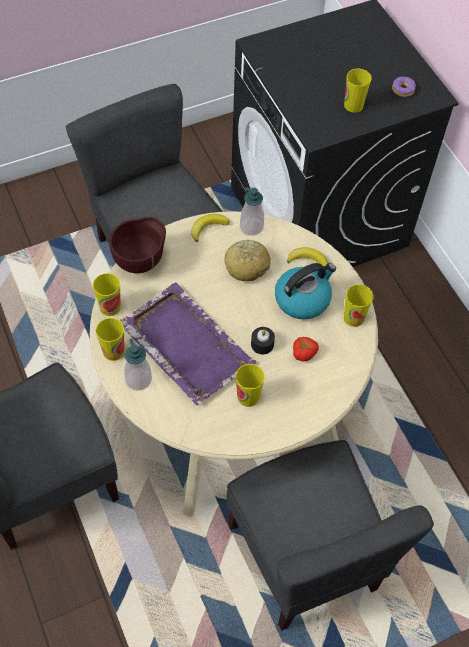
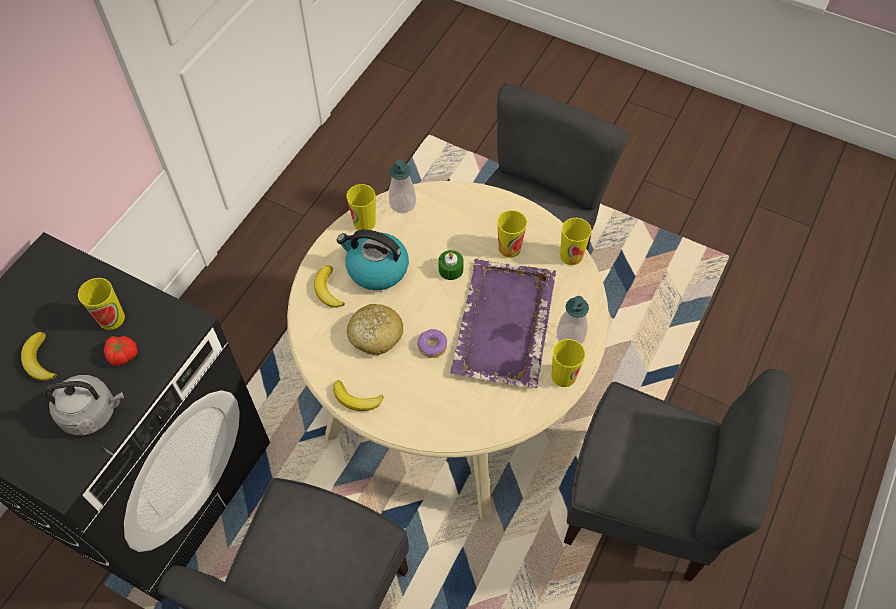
camera: 125 degrees left, 0 degrees up
(110, 307) = (523, 415): cup -> cup (571, 255)
(141, 261) = (448, 429): brown bowl -> none
(251, 227) = (324, 361): soap dispenser -> soap dispenser (402, 203)
(262, 344) = (451, 269): black candle -> green candle
(290, 72) = (92, 413): none -> grey kettle
(303, 352) = (432, 236): tomato -> tomato (123, 356)
(349, 65) = (39, 360): none -> banana
(403, 90) = (53, 288): donut -> donut (432, 346)

